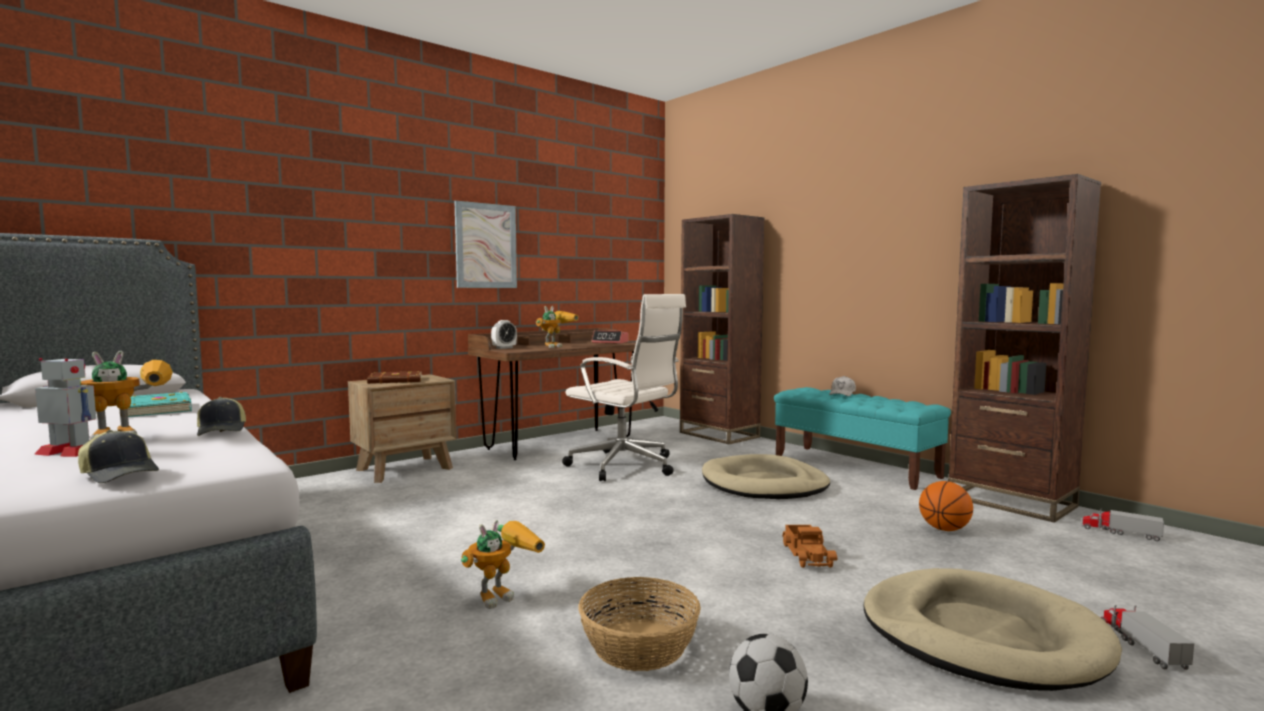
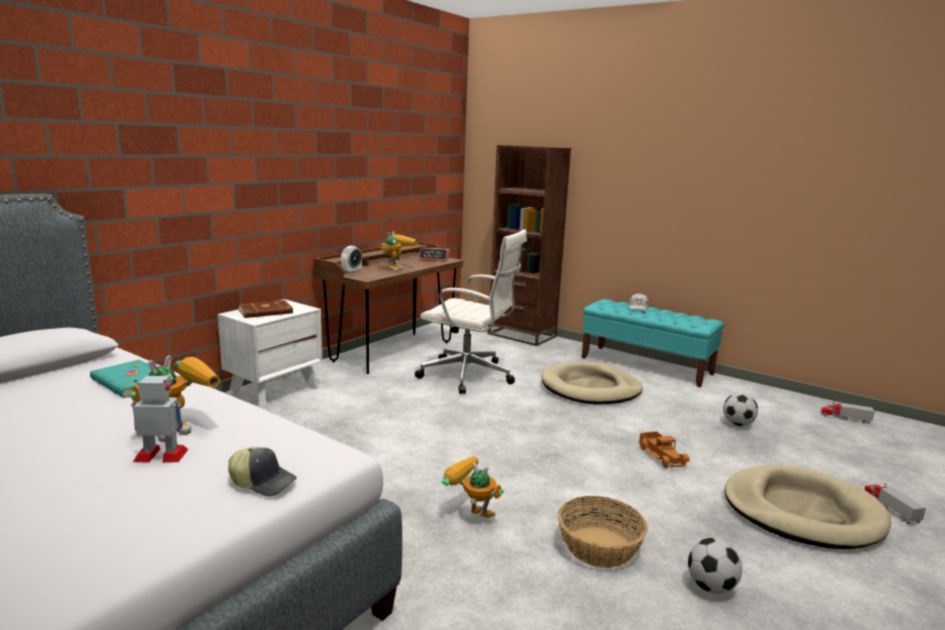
camera: 15 degrees left, 10 degrees up
(223, 431) = (251, 413): cap -> none
(405, 469) = (274, 390): brown nightstand -> white nightstand
(486, 246) = (326, 171): picture -> none
(503, 594) = (470, 515): toy robot -> toy robot turned 90 degrees counterclockwise
(944, 529) = (738, 424): basketball -> football
(1011, 502) = (768, 394): brown bookcase -> none

